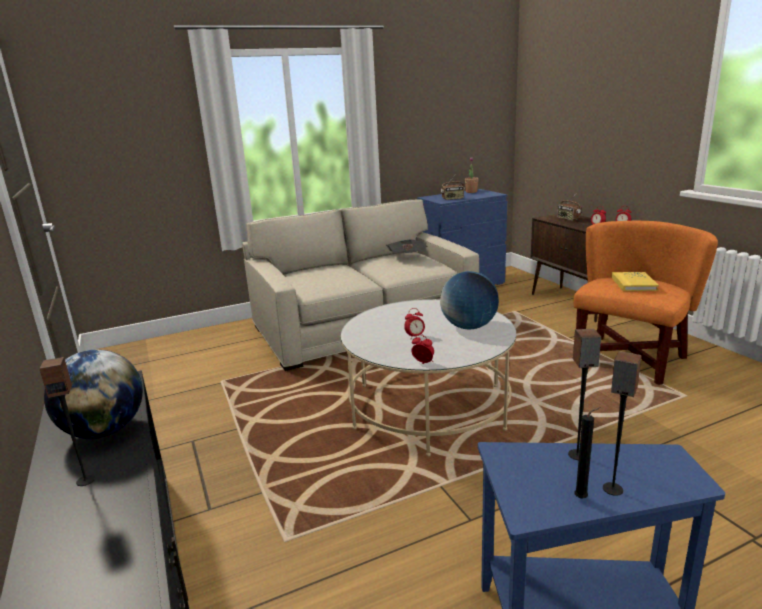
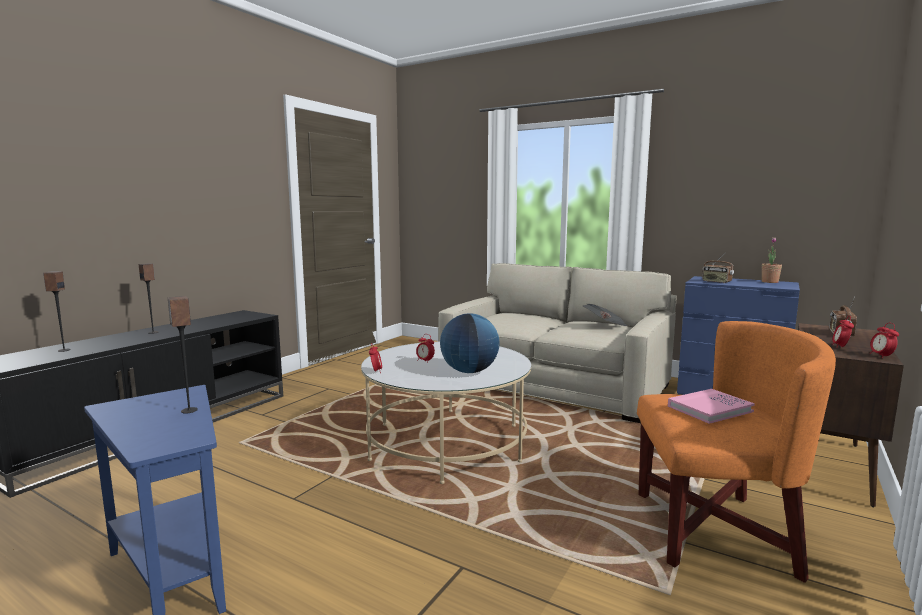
camera: 55 degrees right, 10 degrees down
(104, 431) = (203, 325): globe -> none
(583, 498) = (125, 418): black candle -> none
(612, 489) = (137, 425): speaker -> speaker (64, 350)
(633, 284) = (710, 409): yellow book -> pink book

